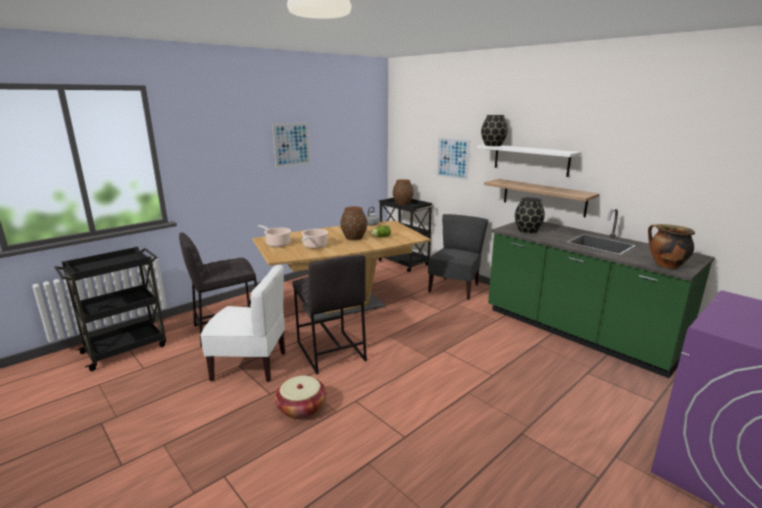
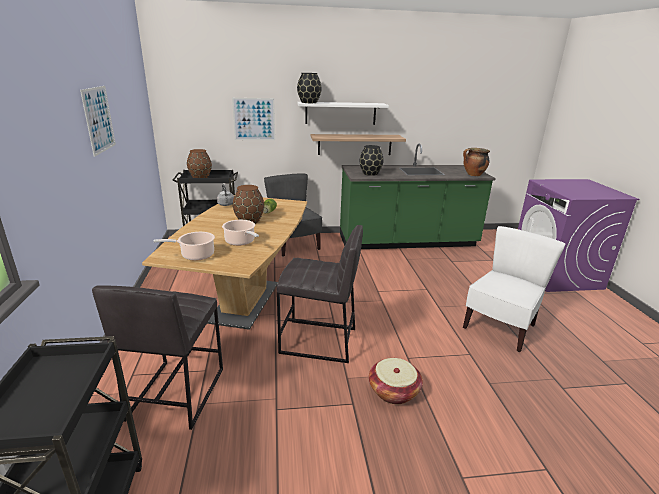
camera: 55 degrees left, 5 degrees up
(250, 365) = (286, 400): white chair -> white chair (500, 327)

